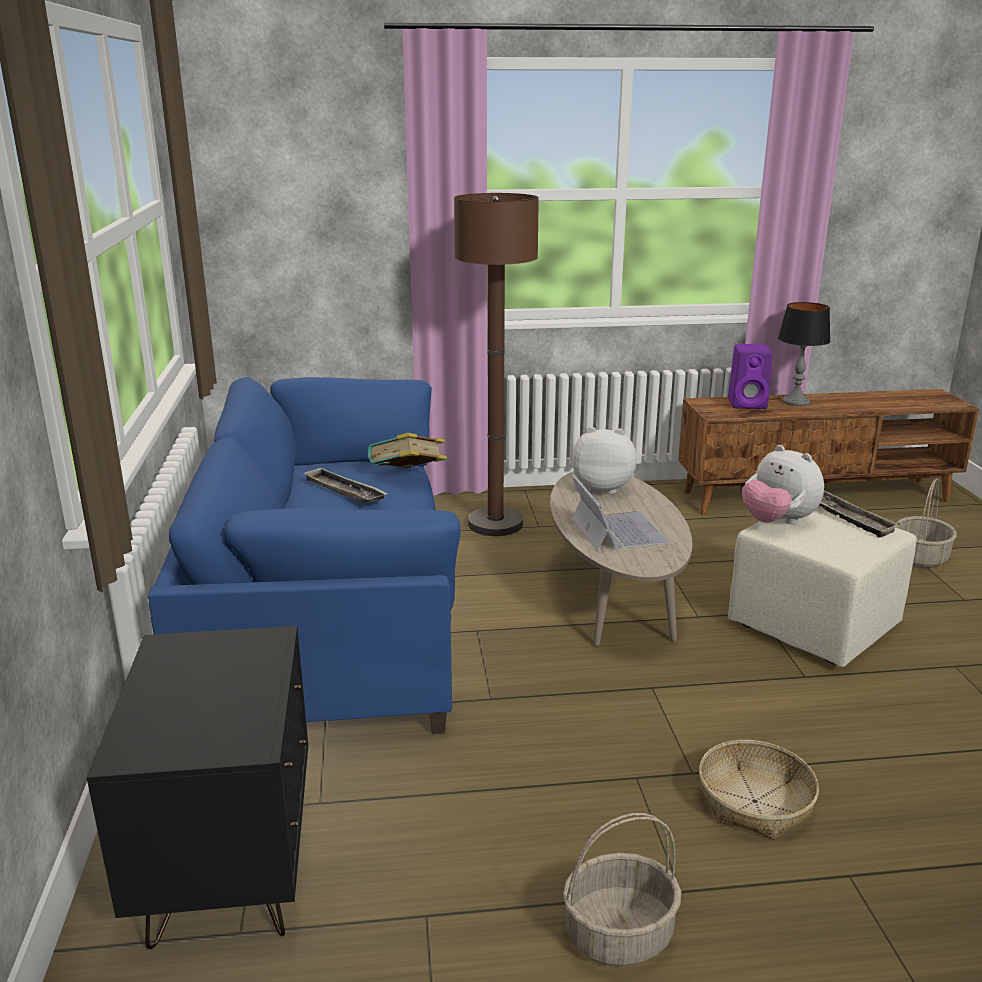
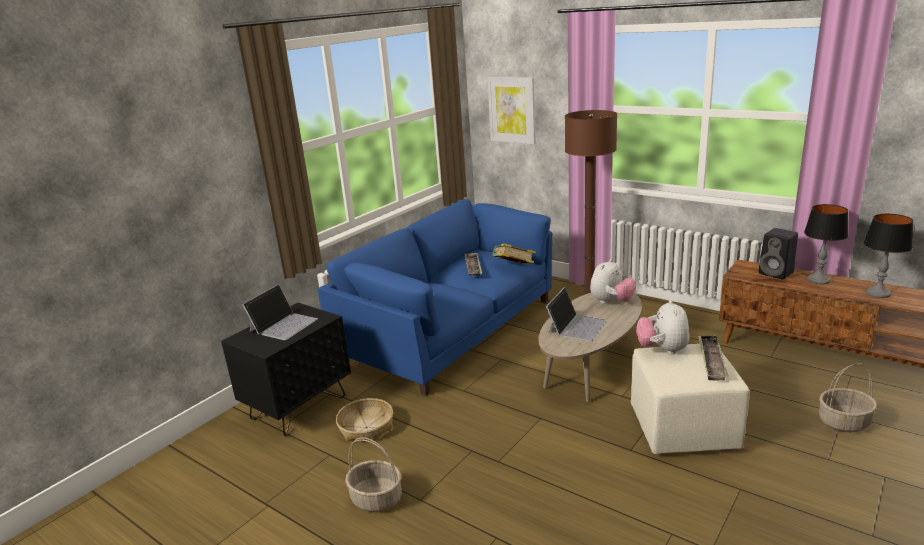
camera: 45 degrees right, 0 degrees up
(195, 685) = (283, 325): none -> laptop
(281, 208) = (512, 110): none -> picture
(603, 488) = (611, 302): plush toy -> plush toy turned 75 degrees clockwise
(748, 404) = (777, 273): purple speaker -> black speaker
(754, 802) = (505, 487): basket -> basket (366, 427)
(864, 402) = (878, 293): none -> table lamp

